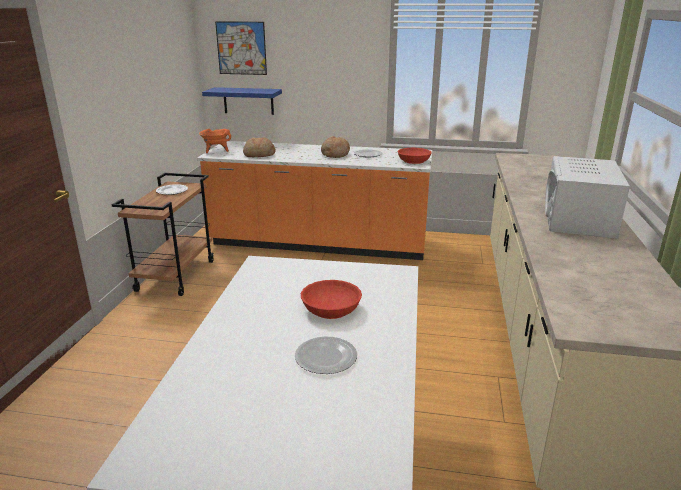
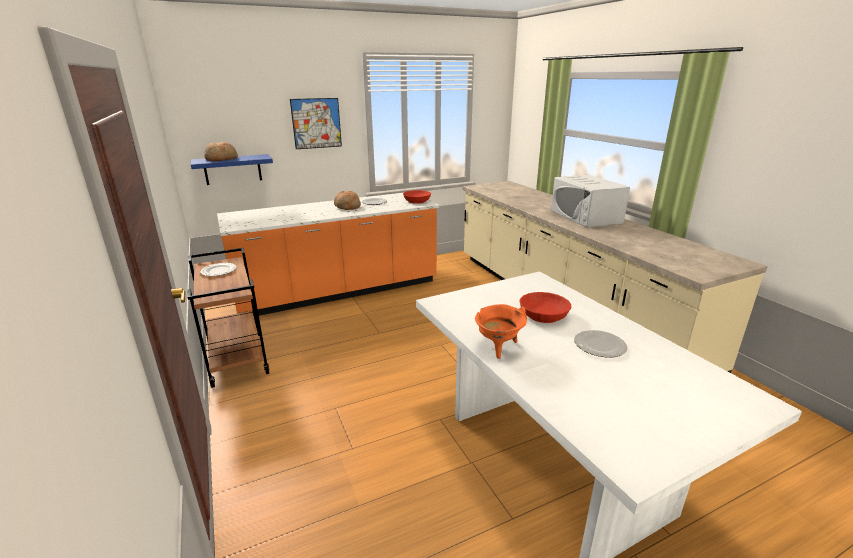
camera: 35 degrees left, 0 degrees up
(216, 151) = (229, 223): orange cooking pot -> orange cooking pot (498, 347)
(241, 48) = (219, 116): picture -> picture (316, 123)
(259, 155) = (280, 219): bread -> bread (221, 159)

